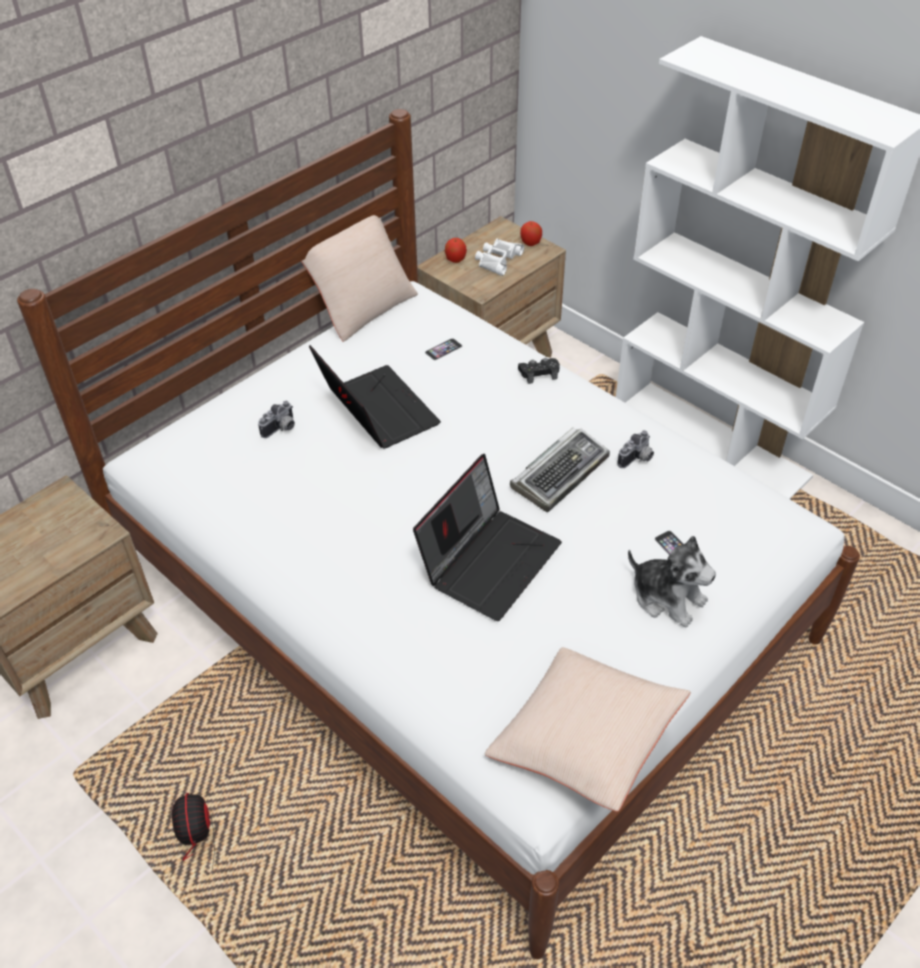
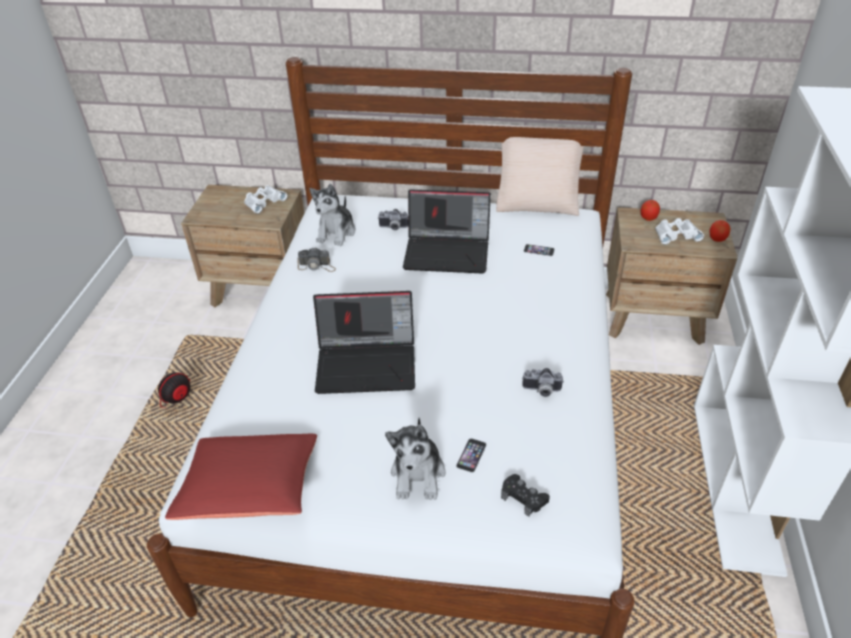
camera: 55 degrees right, 5 degrees down
(47, 521) = (264, 202): none -> white binoculars
(231, 479) = (336, 232): none -> plush toy
(278, 525) = (317, 266): none -> camera
(375, 411) = (448, 252): laptop -> laptop turned 75 degrees clockwise
(539, 373) = (571, 301): black game controller -> black game controller (523, 498)
(560, 473) = (482, 358): keyboard -> none
(585, 739) = (251, 489): beige pillow -> red pillow

